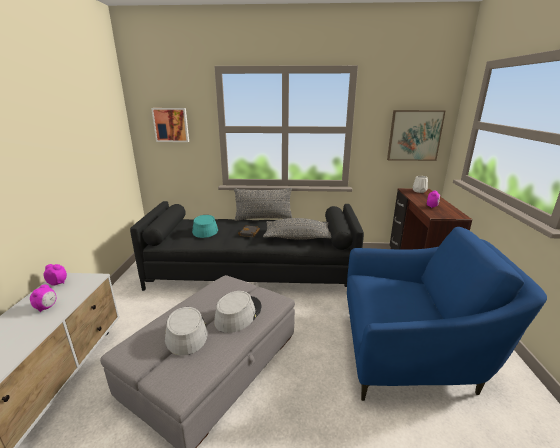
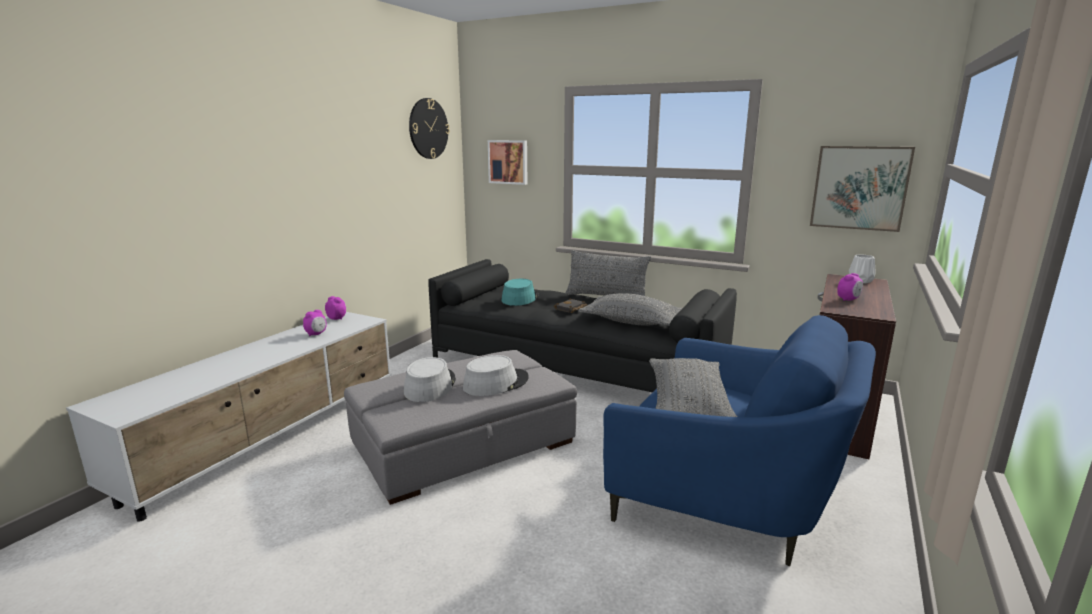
camera: 25 degrees right, 5 degrees down
(101, 99) = (428, 128): none -> wall clock
(391, 302) = (688, 404): none -> grey pillow

